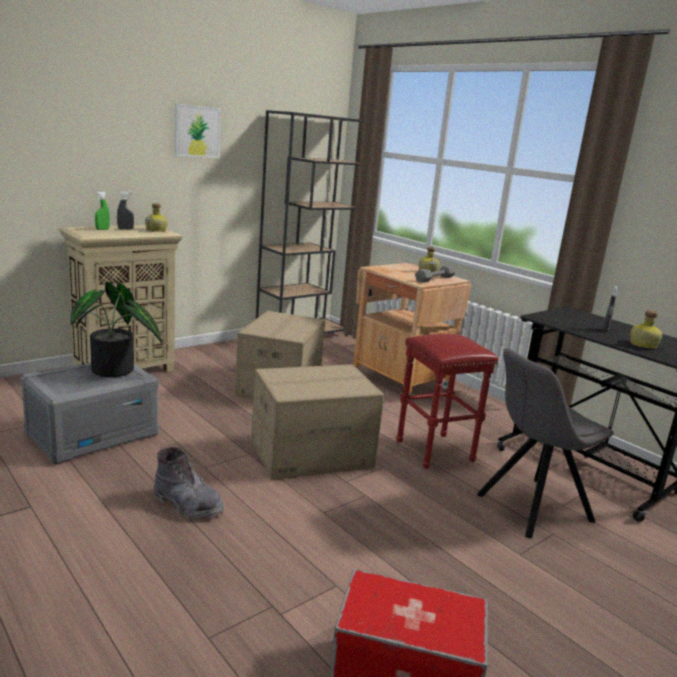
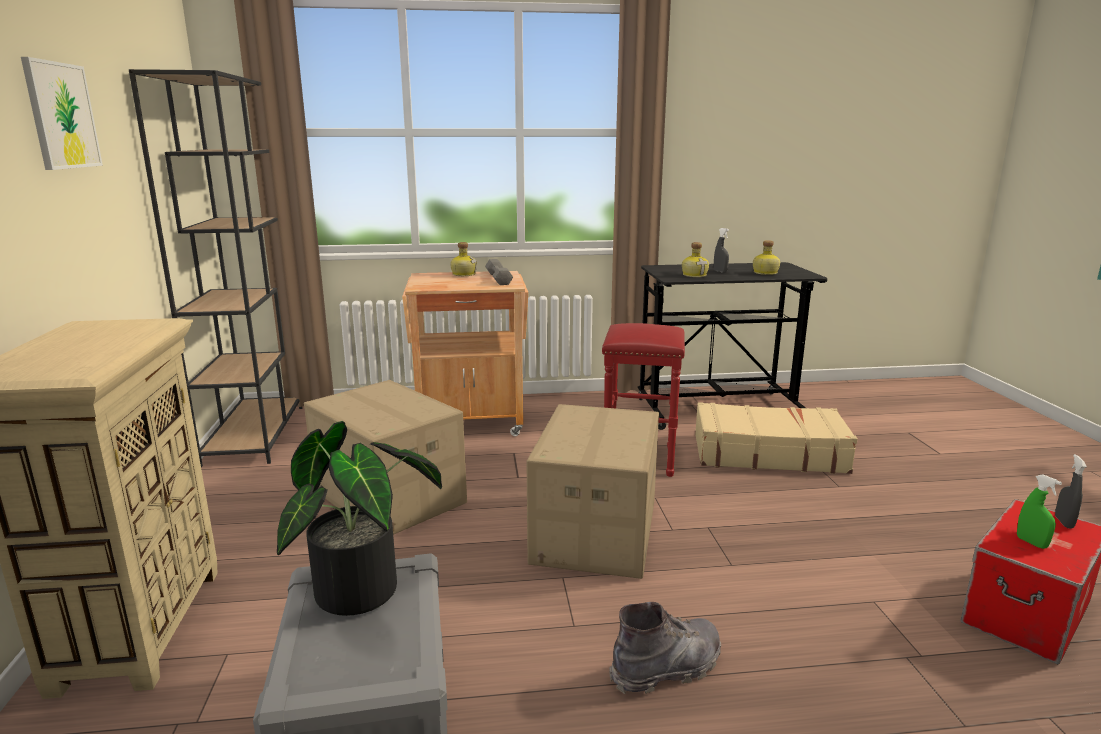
camera: 55 degrees left, 0 degrees up
(102, 229) = (45, 357): green spray bottle -> green spray bottle (1031, 543)
(125, 229) = (75, 342): grey spray bottle -> grey spray bottle (1064, 522)
(157, 230) = (131, 325): bottle -> bottle (694, 275)
(532, 507) = (768, 453): grey chair -> beige suitcase

